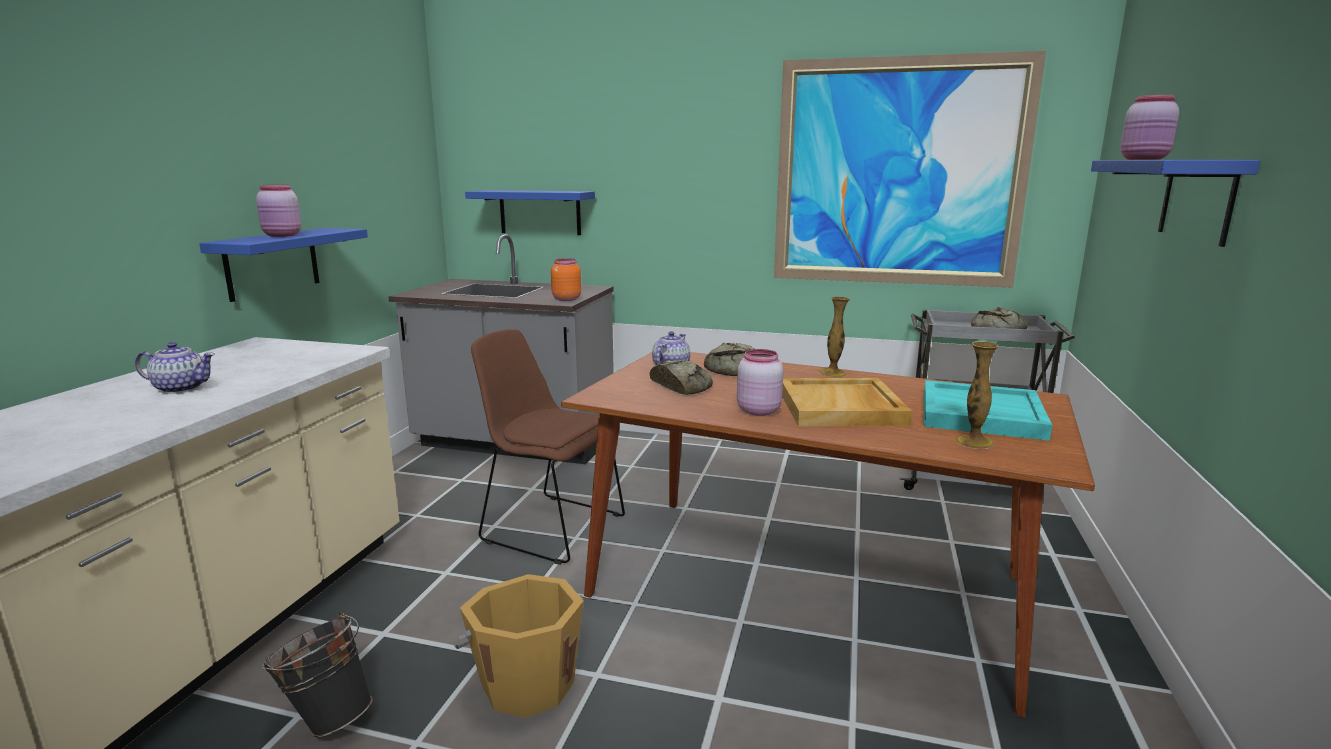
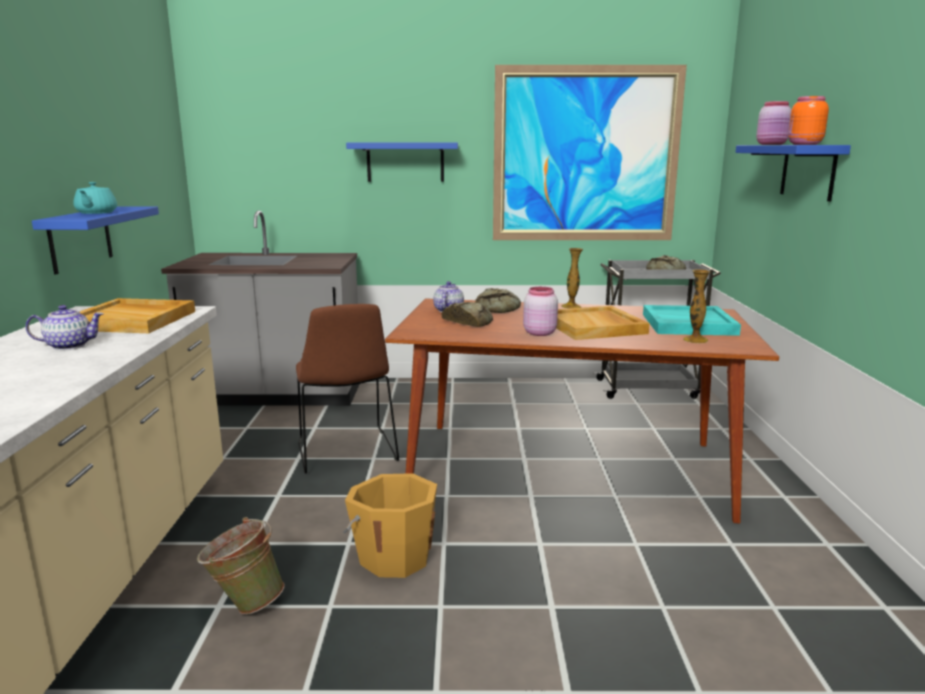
camera: 15 degrees left, 0 degrees up
(282, 235) = (96, 213): pink jar -> turquoise teapot
(285, 359) = (134, 320): none -> beige tray
(327, 718) = (245, 603): black bucket -> green bucket
(540, 212) = (286, 190): blue shelf -> blue shelf (405, 162)
(549, 526) = (347, 453): brown chair -> brown chair turned 120 degrees counterclockwise
(565, 299) = (328, 264): orange jar -> orange jar (803, 144)

